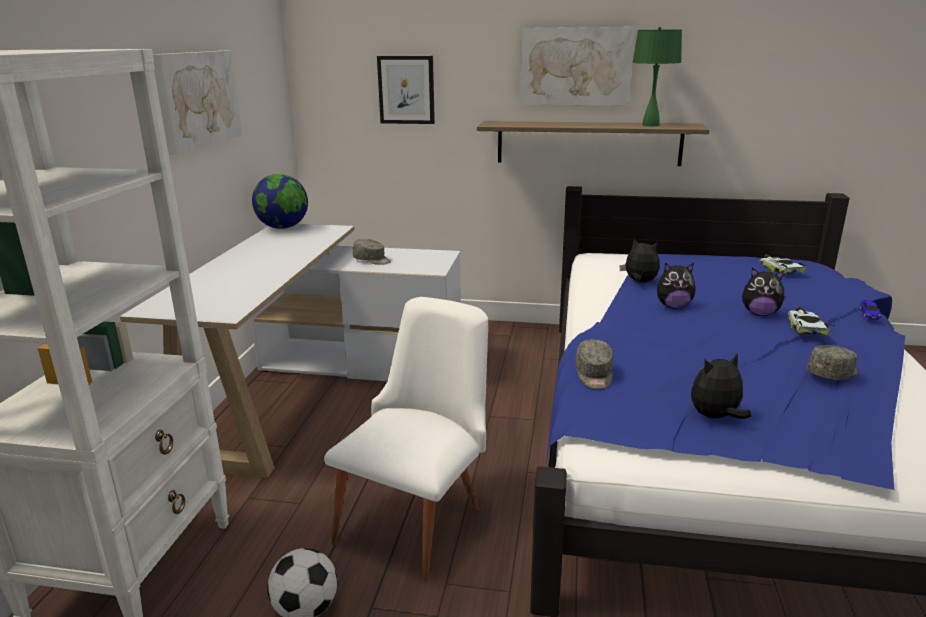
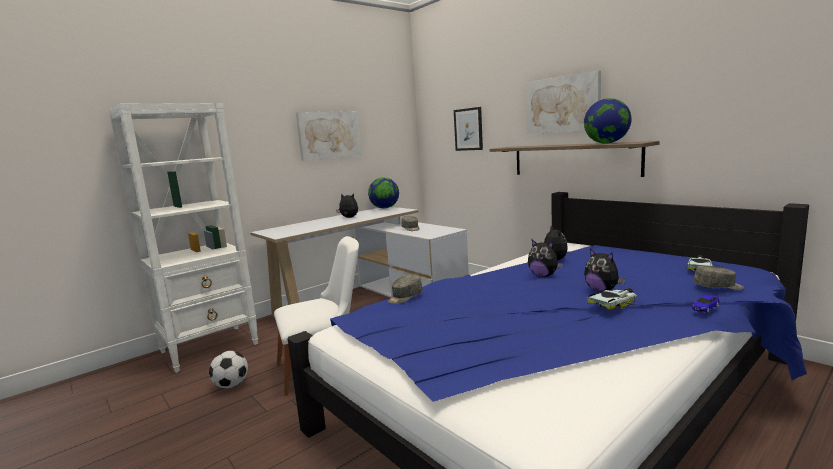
camera: 40 degrees right, 10 degrees down
(650, 125) = (606, 143): green table lamp -> globe
(715, 417) = (419, 332): plush toy -> plush toy (349, 218)
(833, 373) = (560, 332): grey cap -> grey cap (718, 287)

